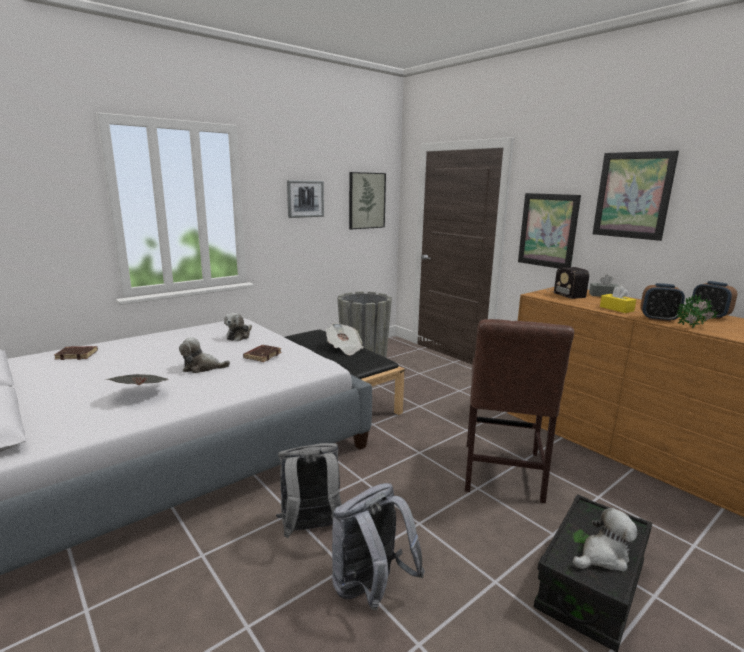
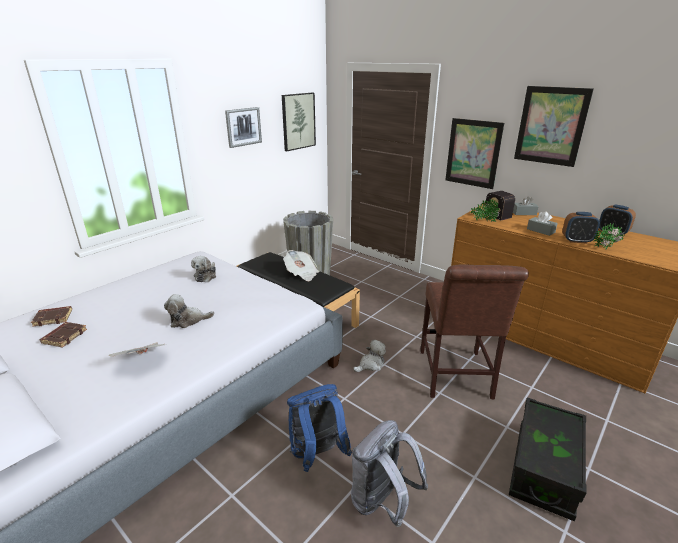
camera: 10 degrees left, 10 degrees up
(262, 356) = (239, 299): brown book -> brown book (64, 336)
(311, 530) = (317, 455): grey backpack -> blue backpack
(550, 298) = (483, 221): none -> potted plant
(603, 556) = (558, 451): plush toy -> plush toy (371, 364)
(616, 309) = (540, 231): yellow tissue box -> grey tissue box

